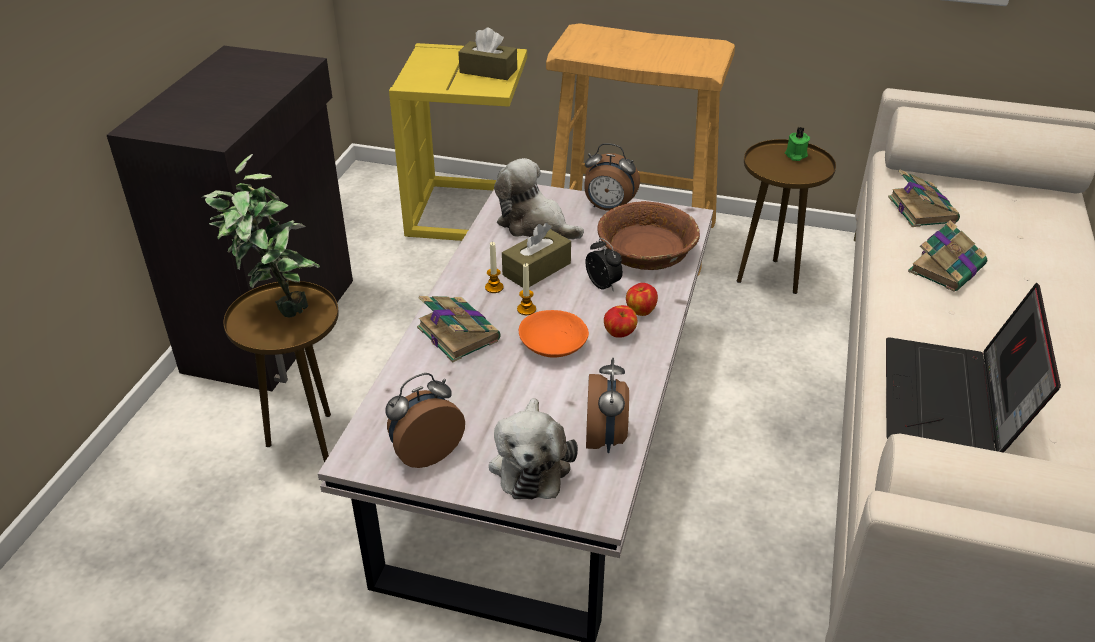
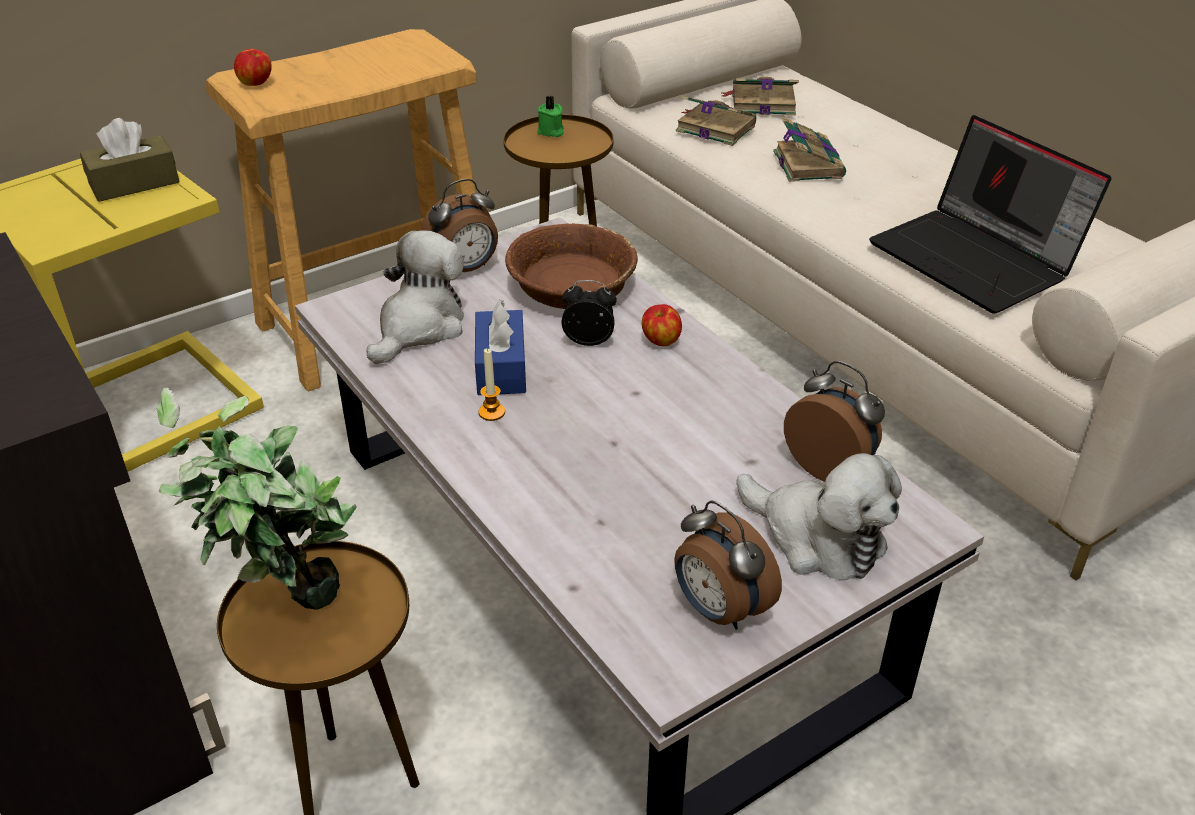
camera: 50 degrees left, 0 degrees up
(425, 452) = (718, 610): alarm clock -> alarm clock turned 45 degrees counterclockwise
(457, 333) = (537, 480): book -> book (761, 103)
(526, 309) = (561, 410): candle -> none
(535, 224) = (419, 327): plush toy -> plush toy turned 135 degrees clockwise
(536, 269) = (501, 367): brown tissue box -> blue tissue box
(554, 345) = (645, 423): orange bowl -> none
(620, 334) = (680, 373): apple -> apple (256, 84)

